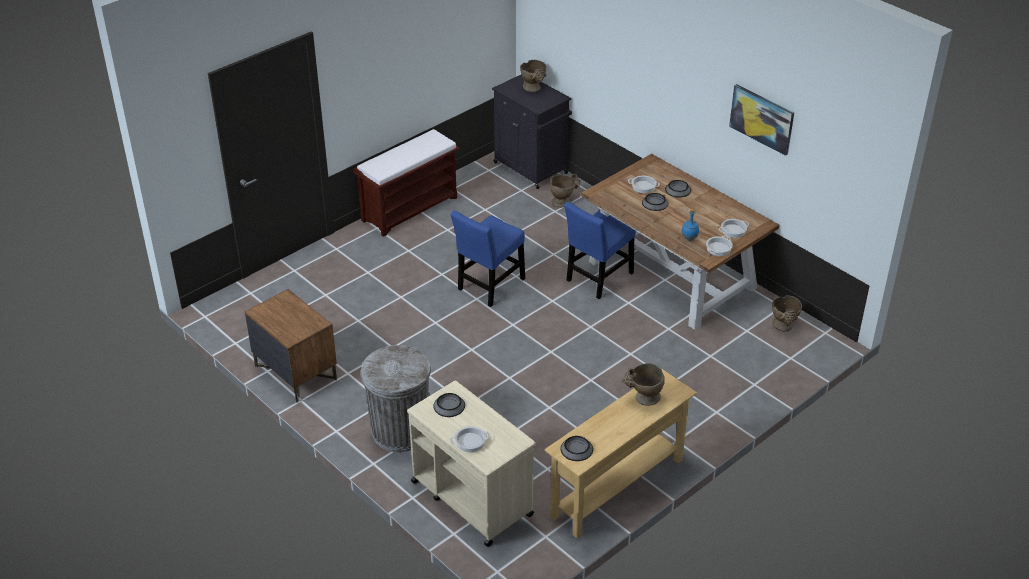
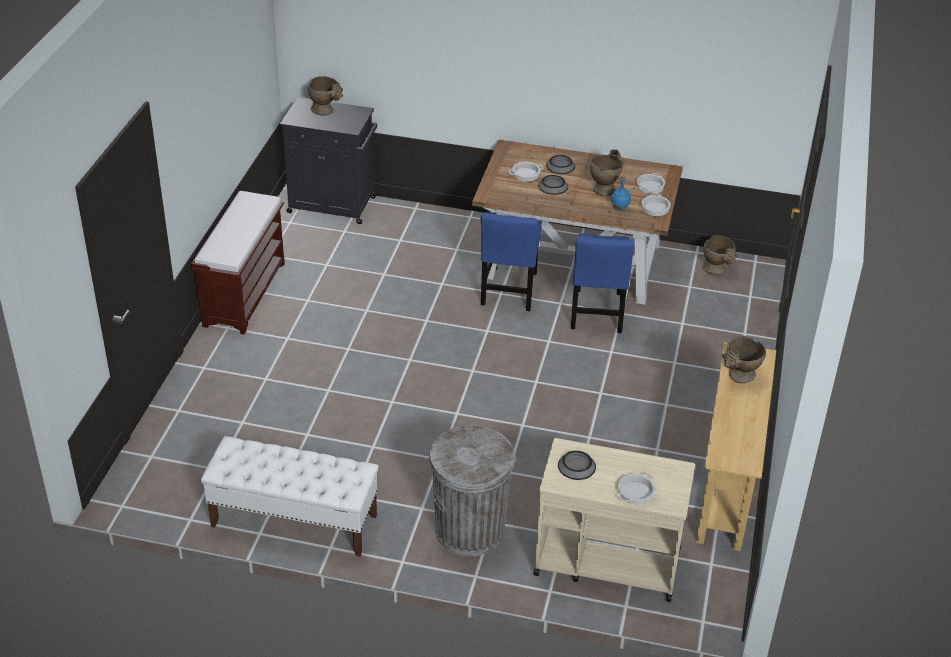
camera: 35 degrees left, 0 degrees up
(295, 372) = (293, 521): brown nightstand -> white bench
(489, 286) = (410, 341): blue chair -> blue chair (597, 313)
(563, 201) = (399, 227): beige vase -> beige vase (605, 188)
(576, 449) = (733, 452): bowl -> none
(762, 119) = (653, 58): picture -> none

